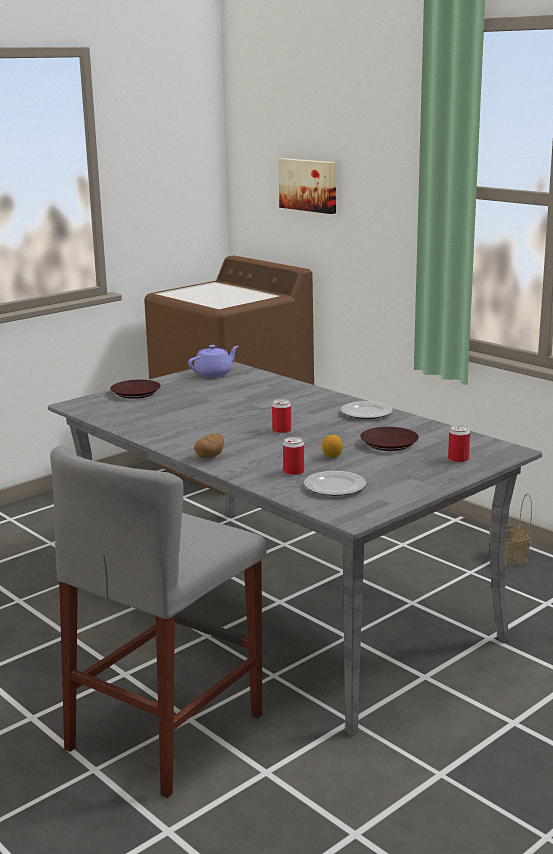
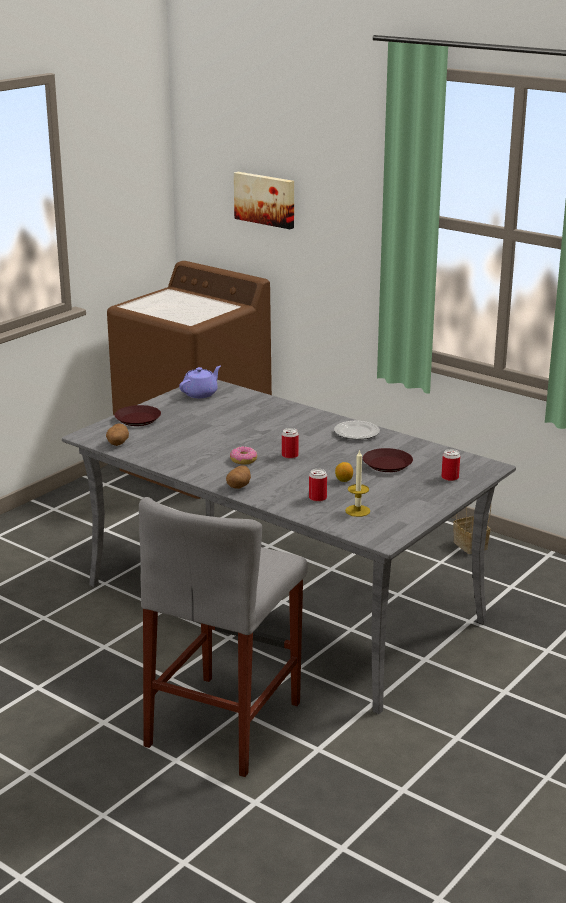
camera: 10 degrees left, 5 degrees up
(101, 413) = (117, 443): none -> potato
(228, 433) = (243, 460): none -> donut
(335, 487) = (357, 511): plate -> candle

